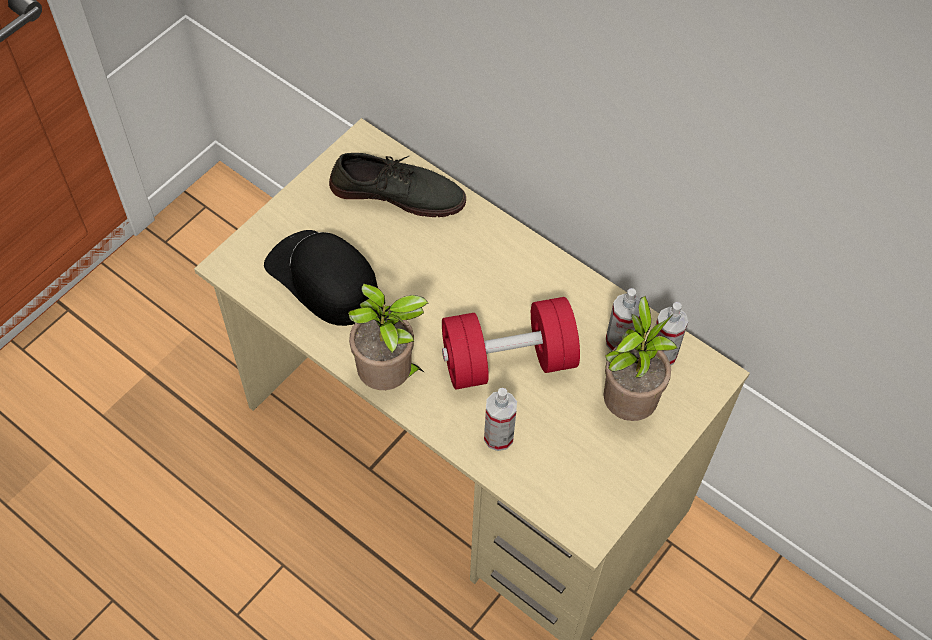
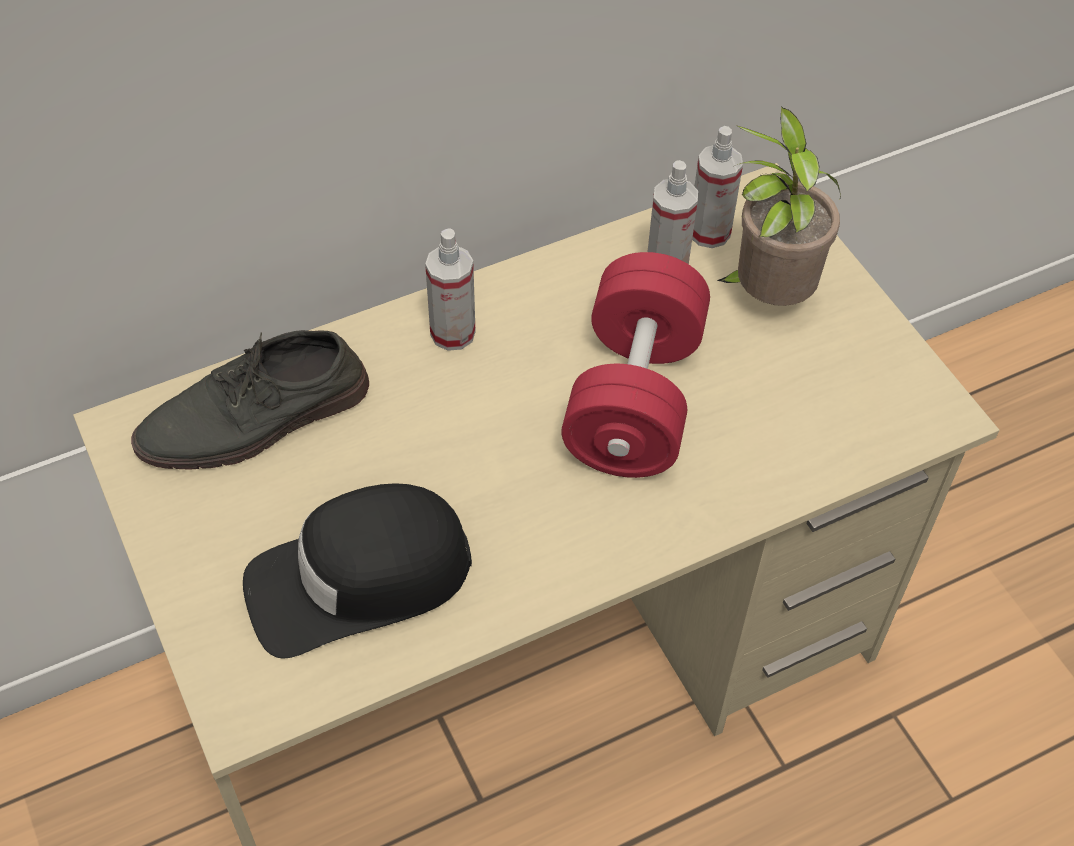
camera: 65 degrees left, 5 degrees down
(389, 378) = (590, 556): potted plant -> none
(398, 192) = (255, 419): grey shoe -> grey shoe turned 150 degrees counterclockwise
(498, 437) = (755, 458): spray bottle -> spray bottle (452, 333)

